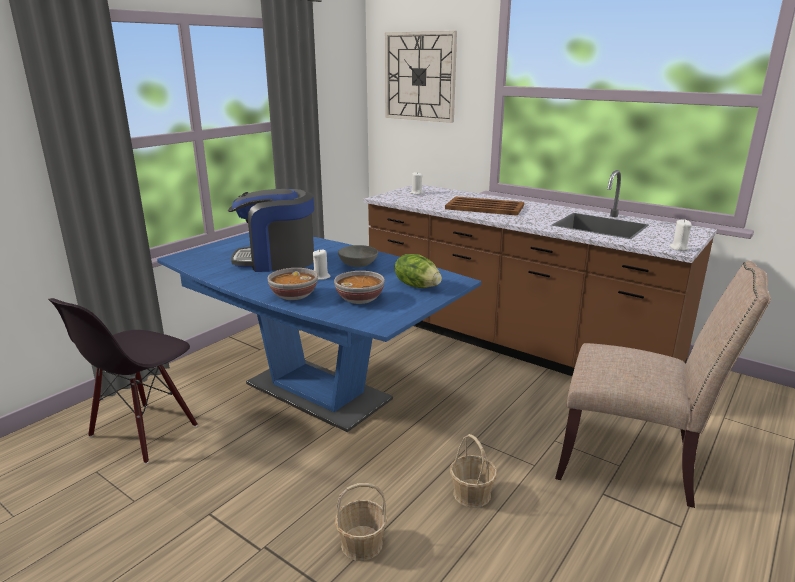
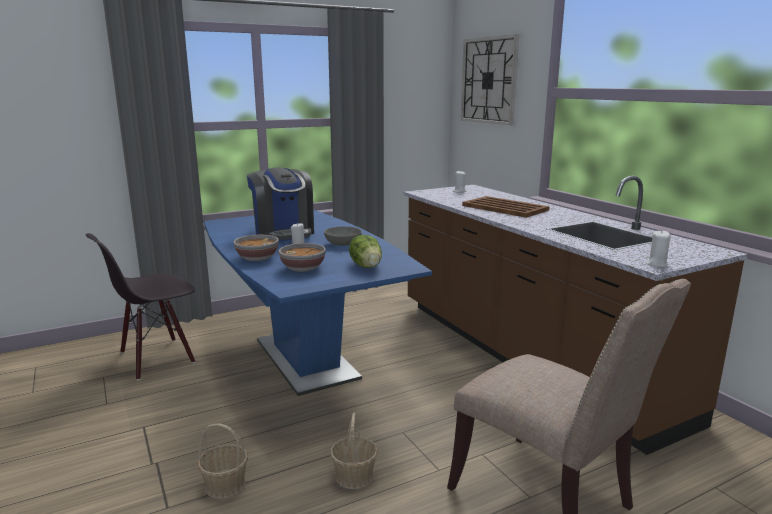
camera: 25 degrees right, 5 degrees down
(276, 261) = (283, 233): coffee machine -> coffee machine turned 135 degrees counterclockwise

